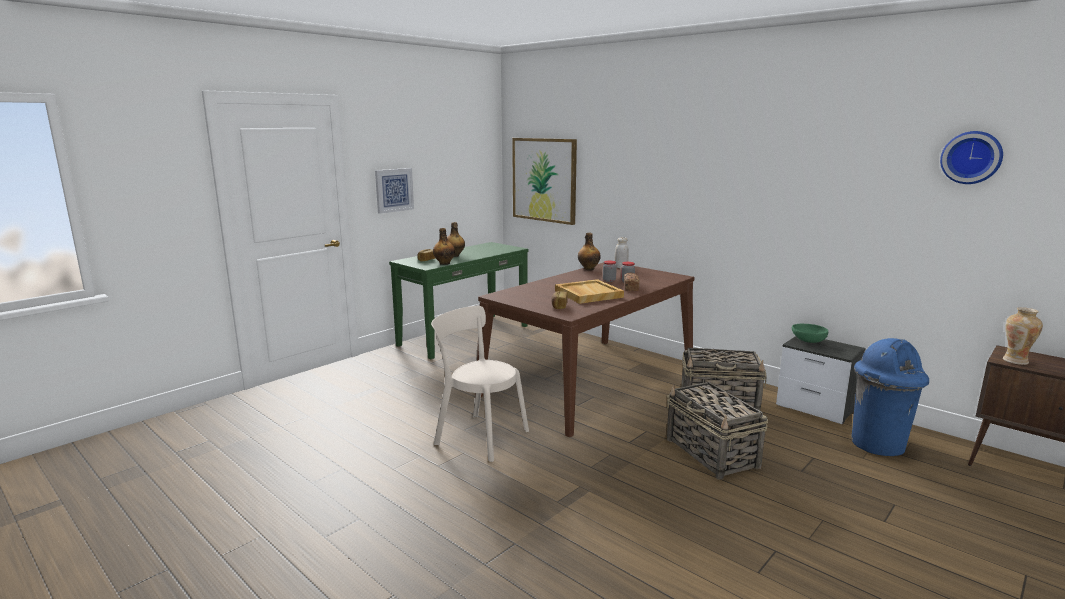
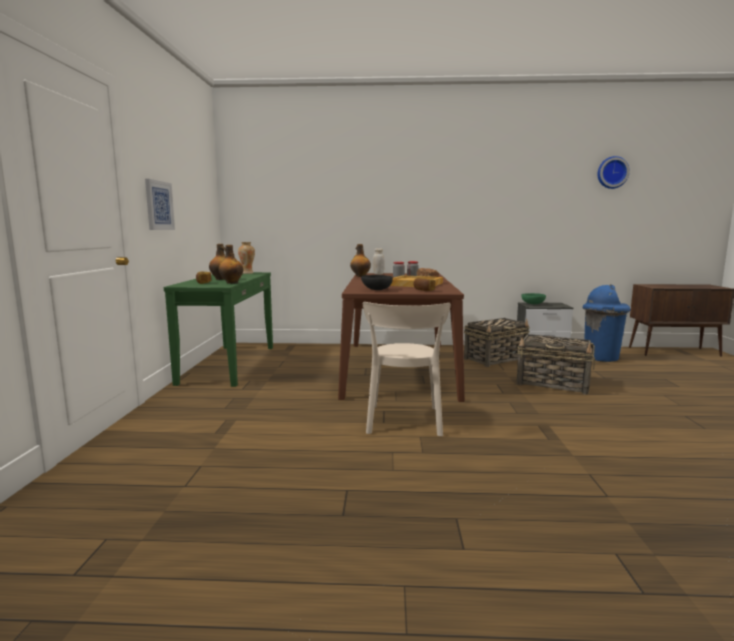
camera: 40 degrees left, 5 degrees down
(478, 436) = (404, 422): beige chair -> beige chair turned 75 degrees counterclockwise
(523, 296) = (376, 289): none -> black bowl
(544, 180) = (274, 208): picture -> none
(1015, 361) = (659, 287): vase -> vase (247, 273)

